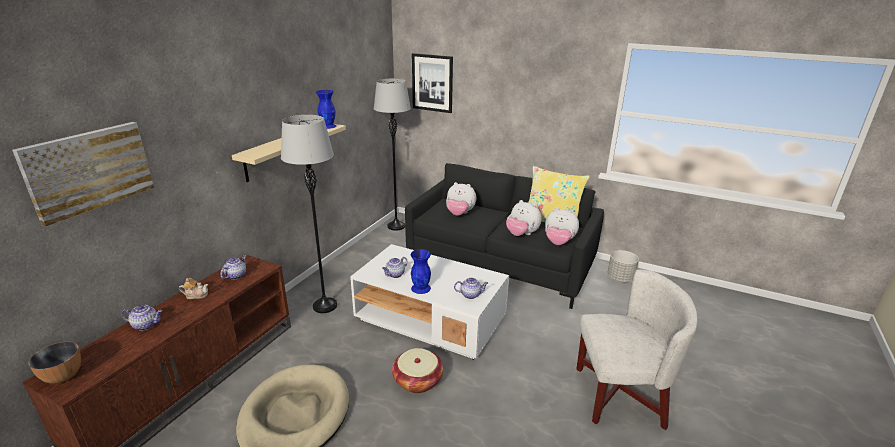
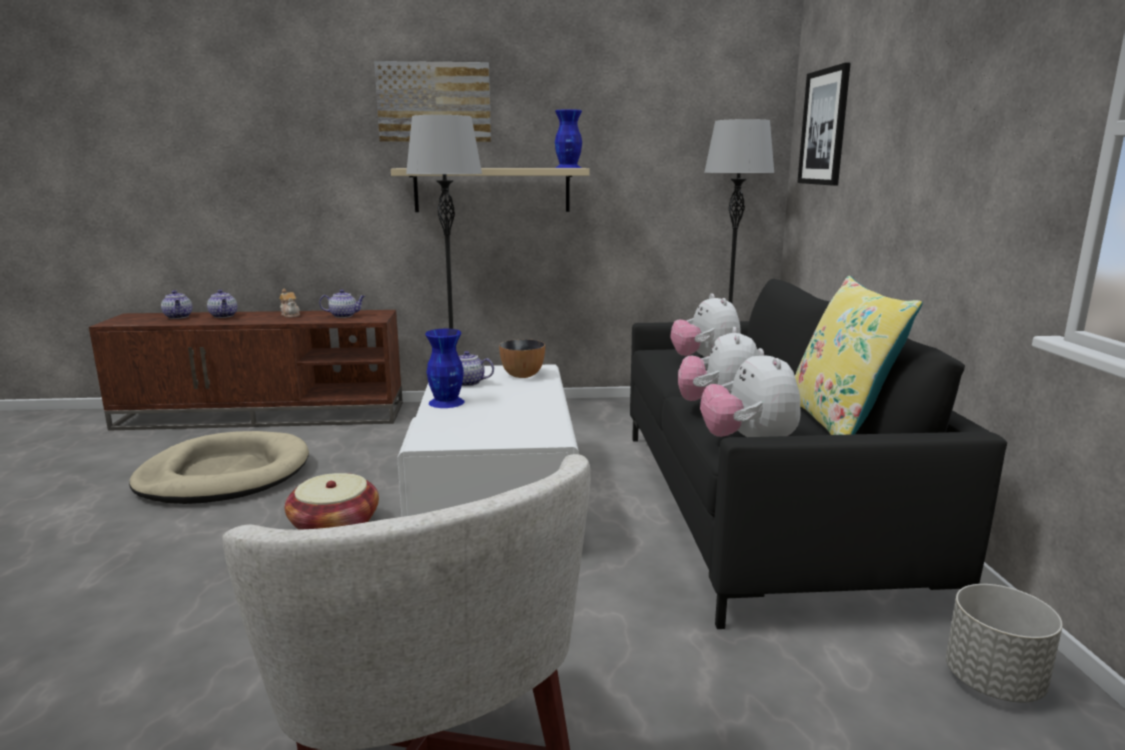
camera: 60 degrees right, 10 degrees down
(63, 376) = (132, 318): bowl -> bowl (522, 375)
(89, 170) = (219, 133): picture -> picture (434, 102)
(471, 295) = (464, 433): teapot -> teapot (178, 317)

